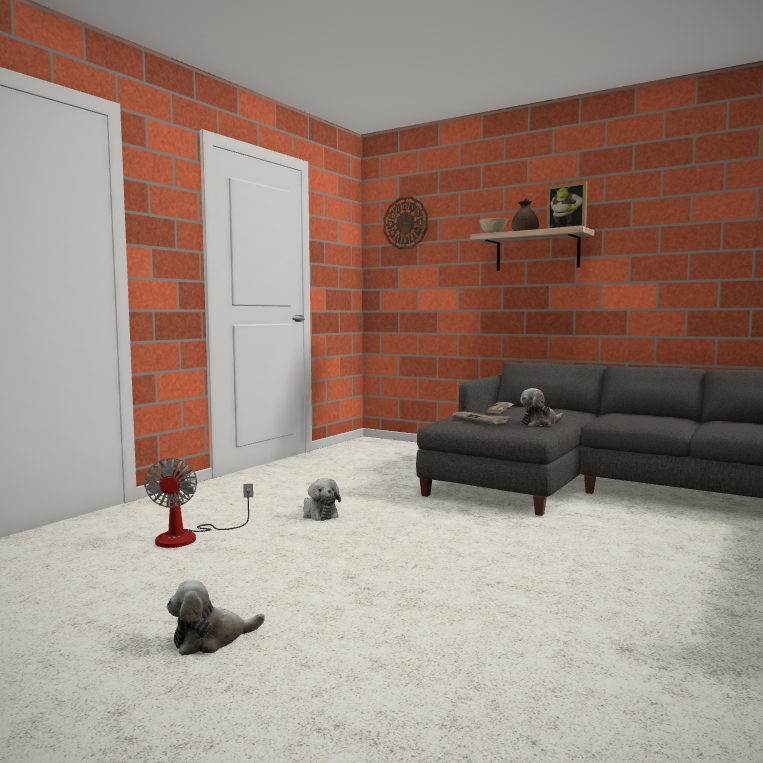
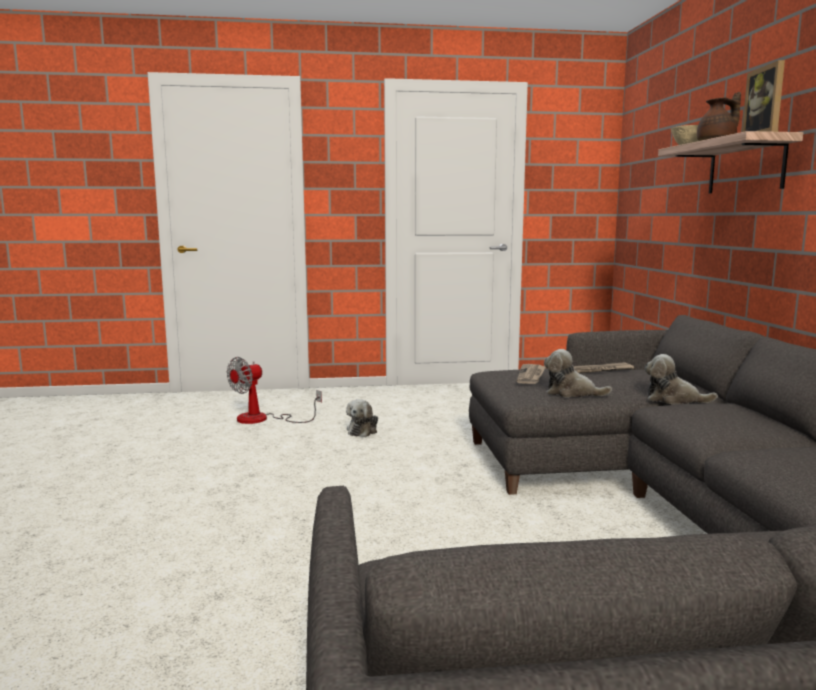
camera: 50 degrees right, 5 degrees up
(211, 639) = (116, 475): plush toy -> plush toy (673, 399)
(405, 223) = (647, 135): wall clock -> none

